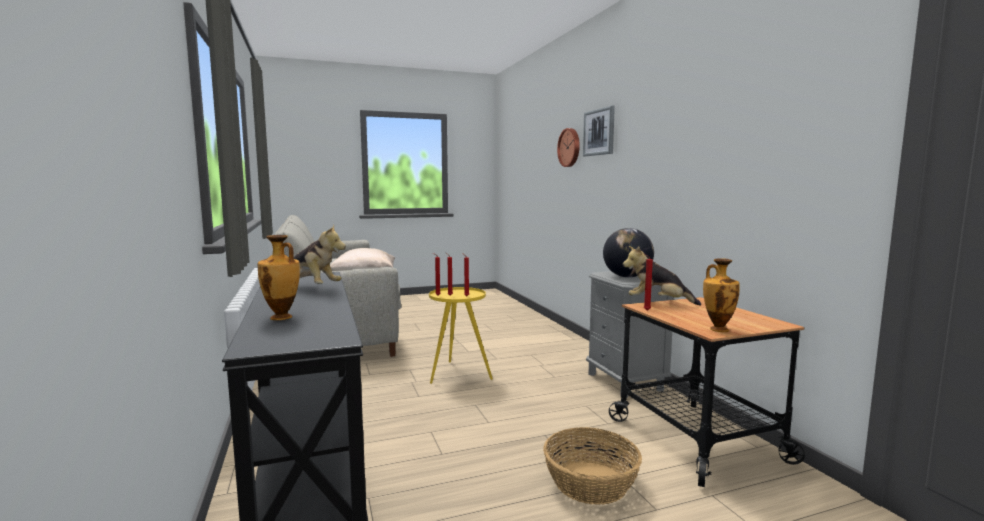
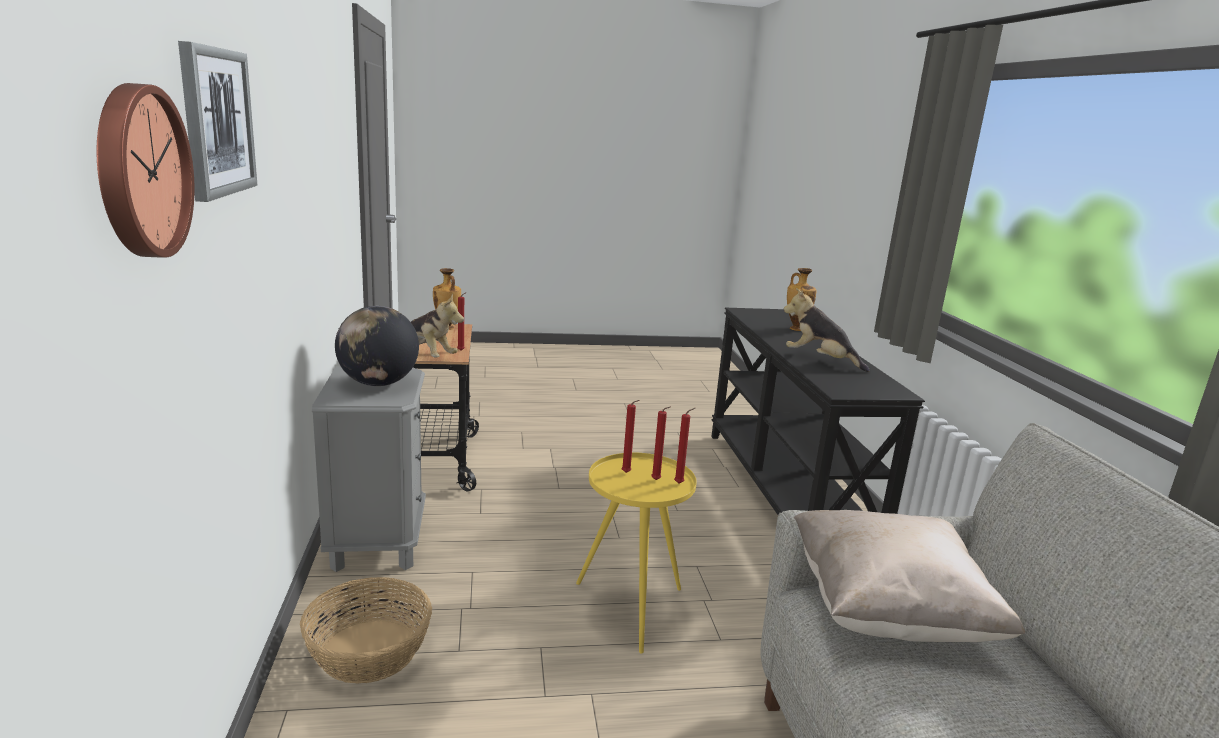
camera: 170 degrees left, 10 degrees up
(590, 482) = (552, 449): basket -> basket (370, 651)

